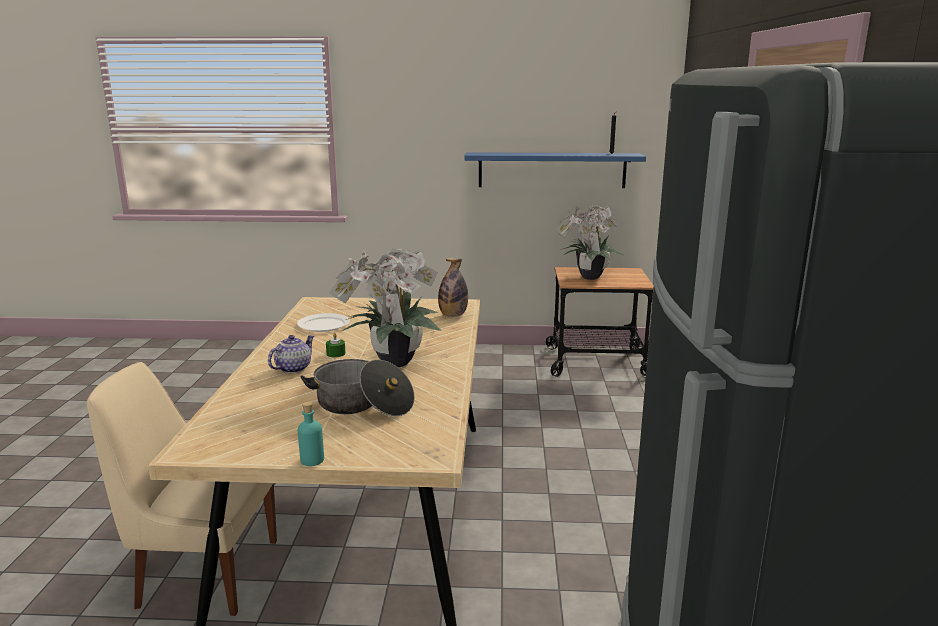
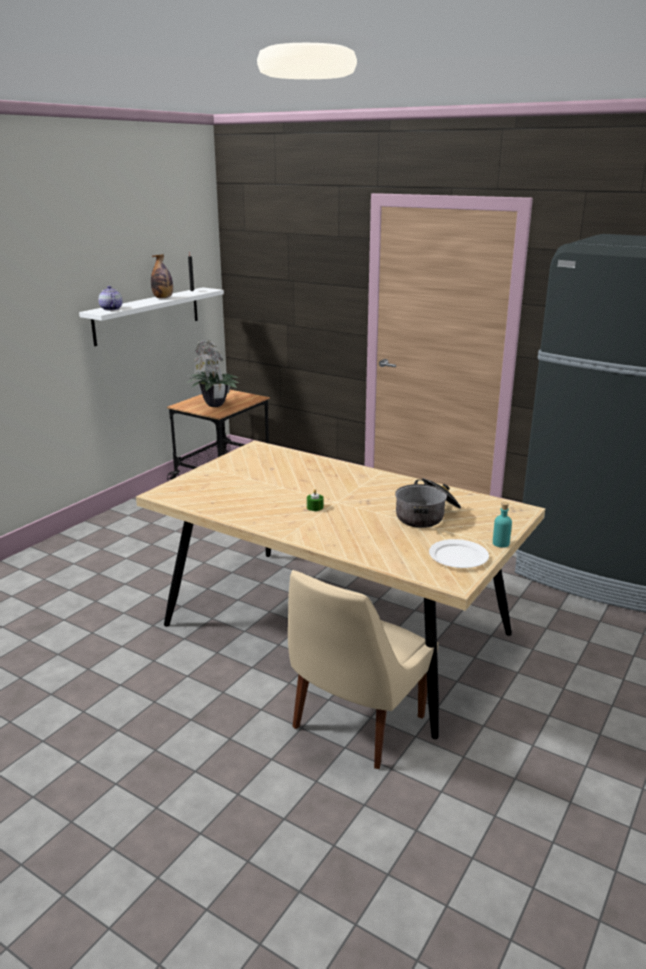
camera: 60 degrees left, 5 degrees up
(293, 368) = (329, 526): teapot -> teapot (110, 309)
(324, 325) = (237, 500): white plate -> white plate (459, 556)
(392, 362) = (358, 493): potted plant -> none
(453, 315) = (281, 455): bottle -> bottle (163, 298)
(552, 170) = (147, 315): blue shelf -> white shelf

